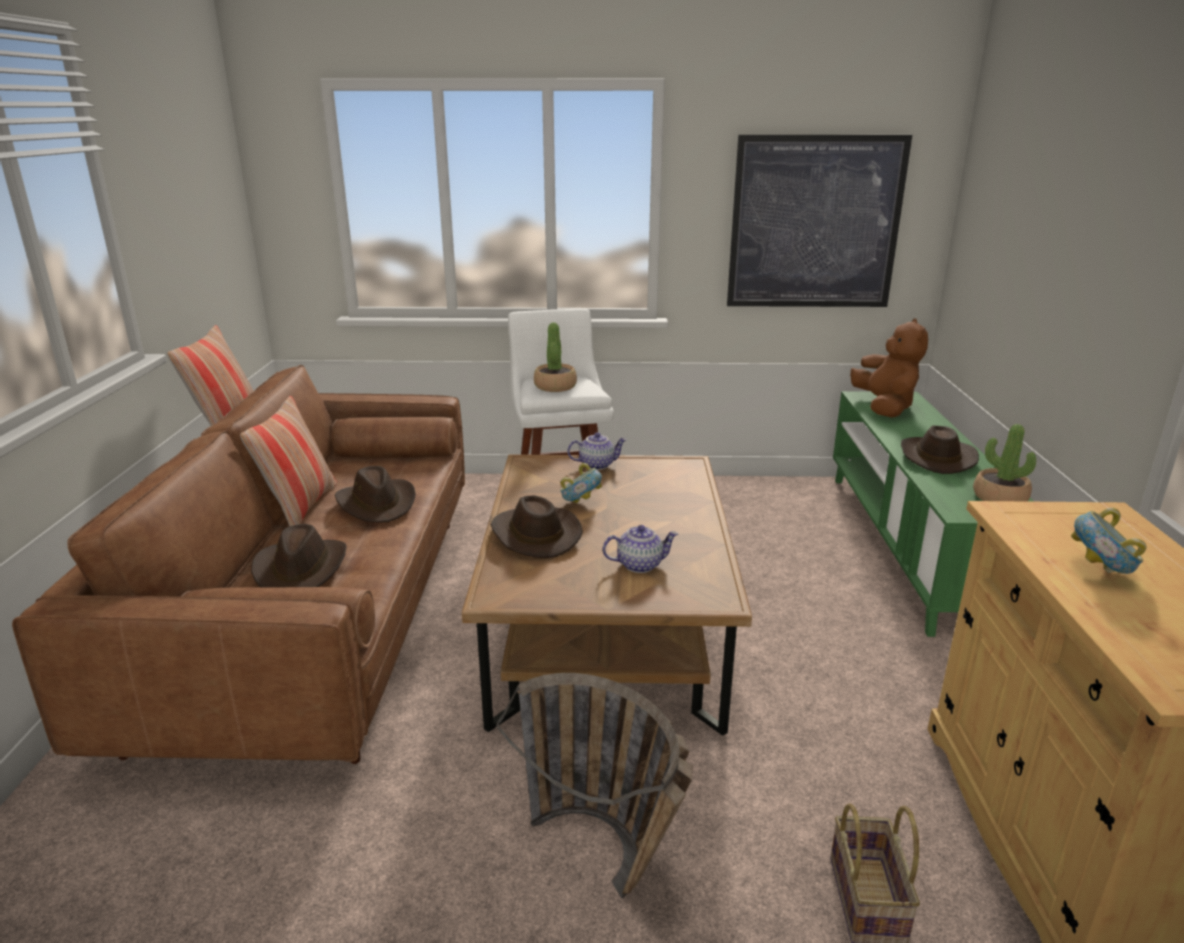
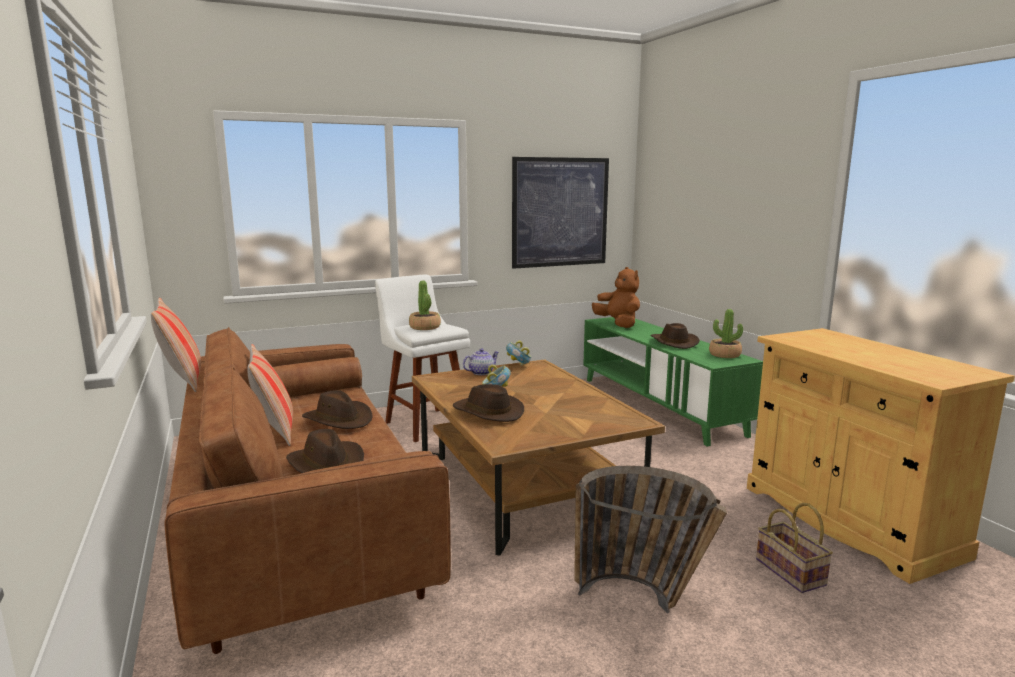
camera: 25 degrees left, 10 degrees down
(640, 564) = (572, 415): teapot -> none
(1100, 571) = (850, 351): bowl -> bowl (518, 365)

